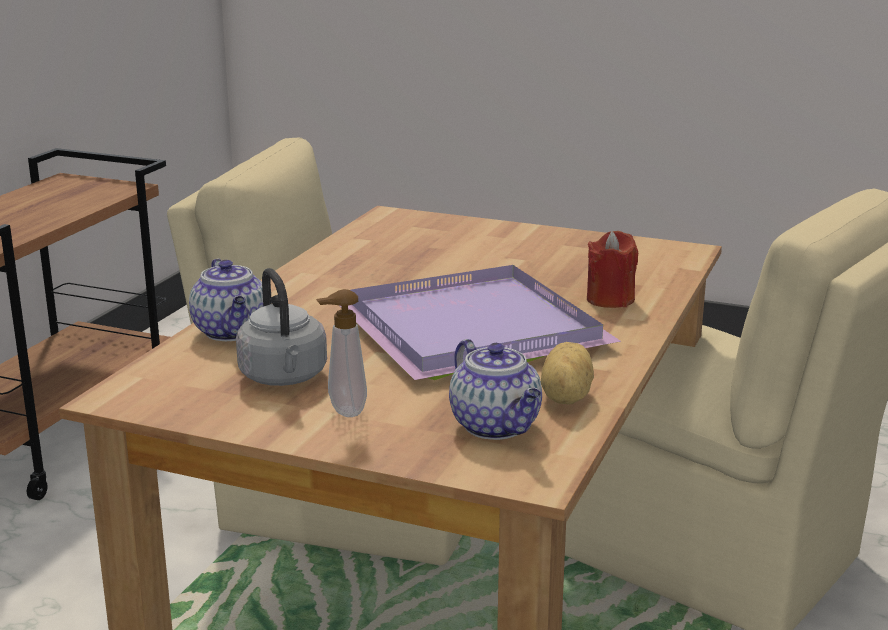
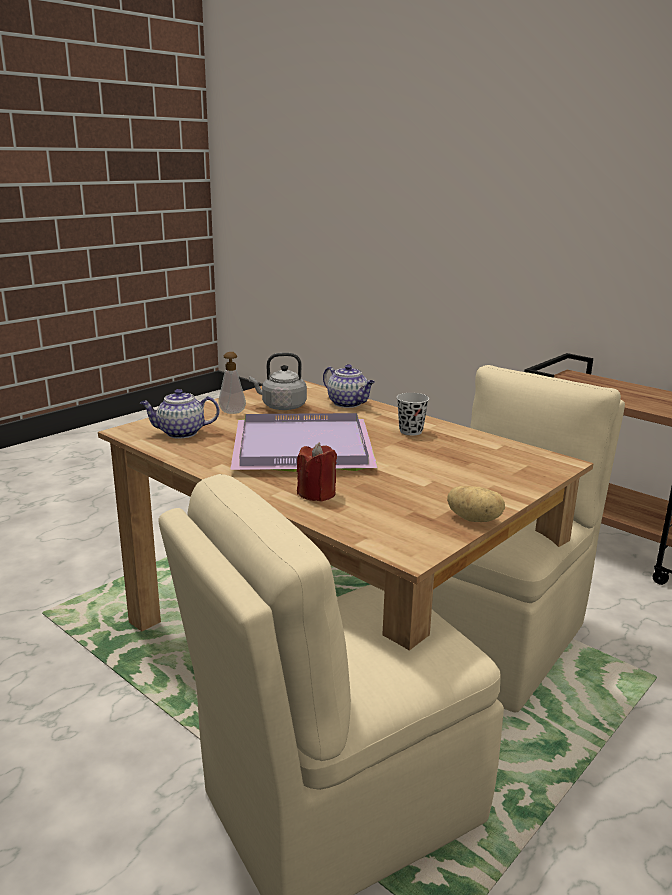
camera: 110 degrees right, 0 degrees up
(232, 332) = (348, 403): teapot -> teapot turned 135 degrees counterclockwise
(343, 281) = (410, 431): none -> black cup
(563, 398) = (191, 451): potato -> potato (474, 519)

